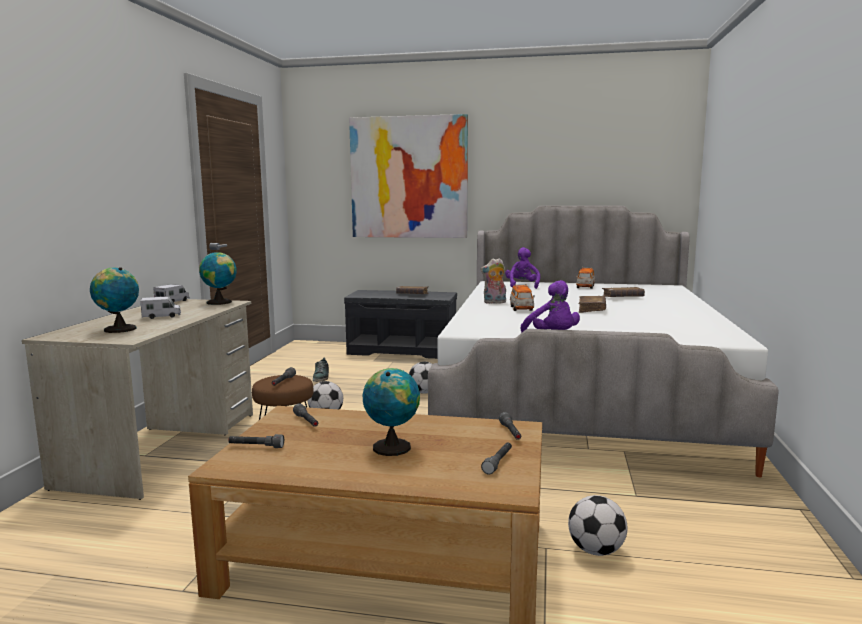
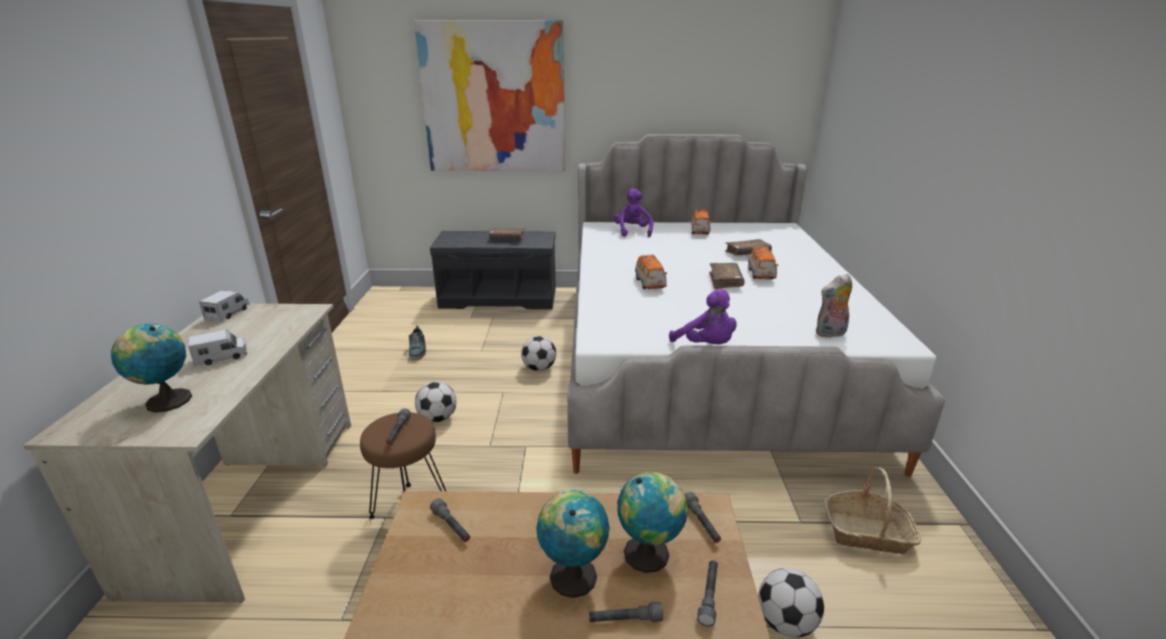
camera: 10 degrees left, 15 degrees up
(220, 302) = (294, 312): globe -> globe (649, 554)
(256, 447) = (400, 597): grey flashlight -> grey flashlight (625, 620)
(494, 302) = (615, 271): plush toy -> plush toy (830, 333)
(628, 307) = (761, 275): none -> toy car
(700, 507) = (867, 533): none -> basket

